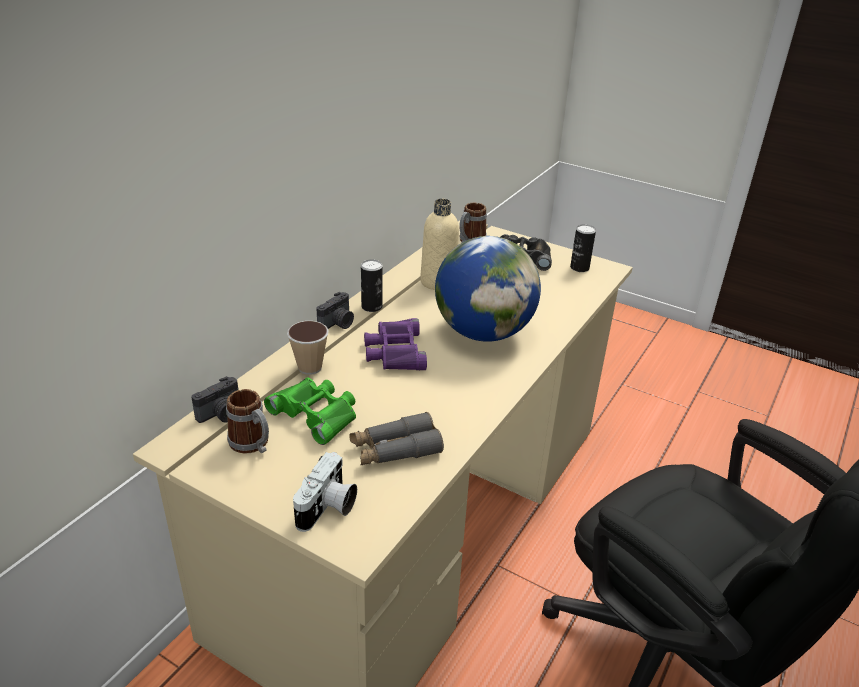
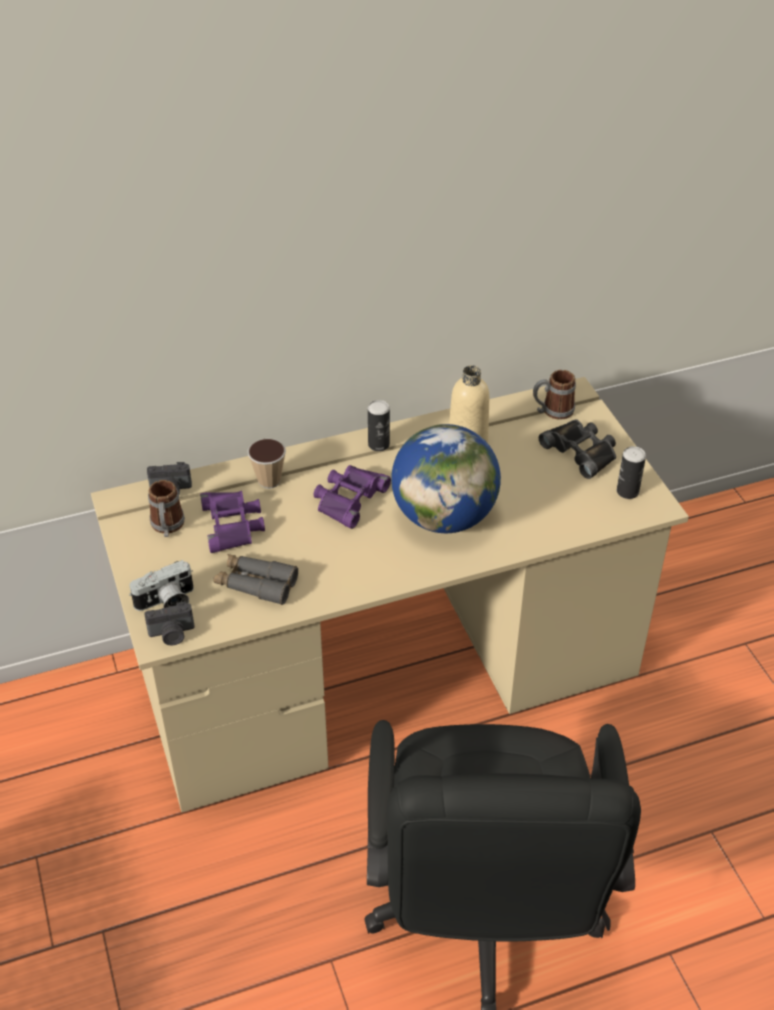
camera: 40 degrees right, 10 degrees up
(316, 414) = (233, 525): green binoculars -> purple binoculars
(338, 324) = (333, 449): camera -> camera (172, 634)

